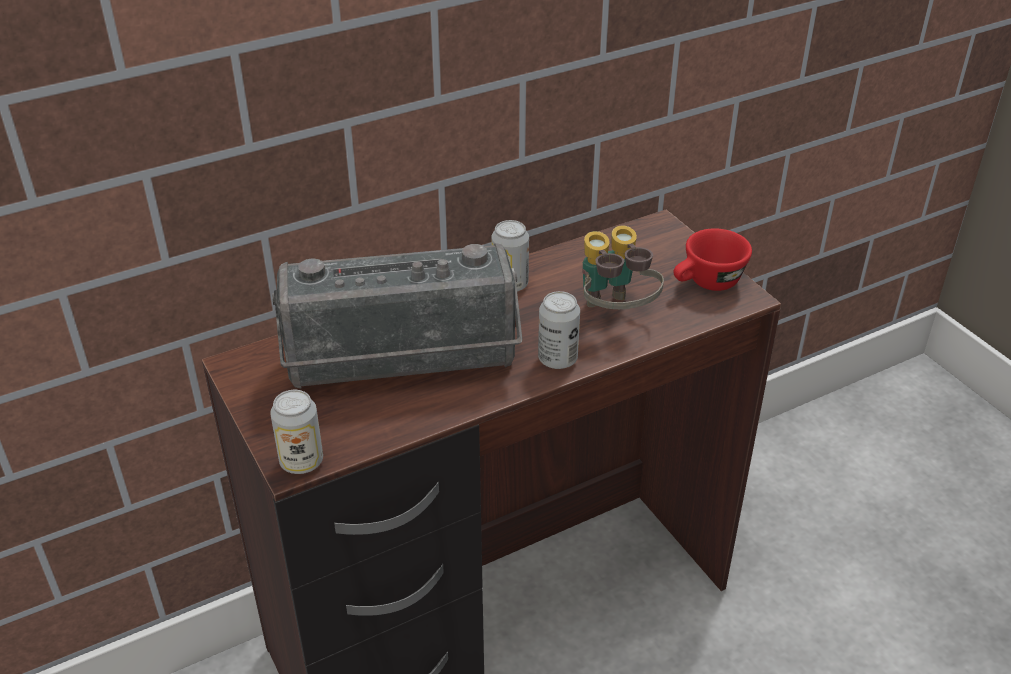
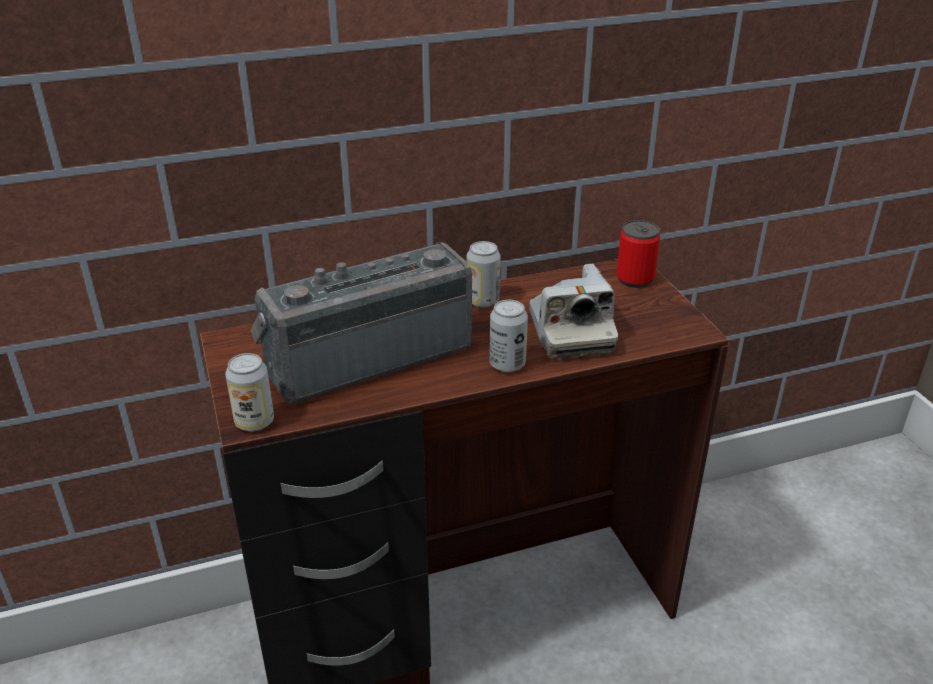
camera: 10 degrees right, 5 degrees down
(402, 367) = (367, 356): radio -> radio turned 150 degrees clockwise
(614, 314) = (570, 333): binoculars -> camera
(667, 240) = (635, 279): none -> can
(707, 283) = (662, 316): red cup -> none

